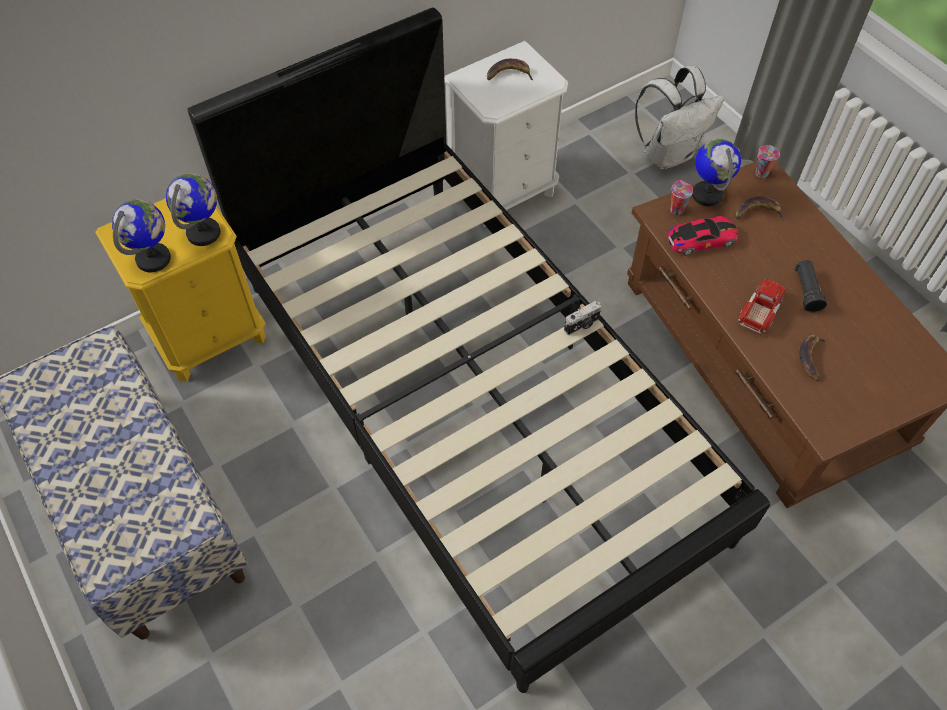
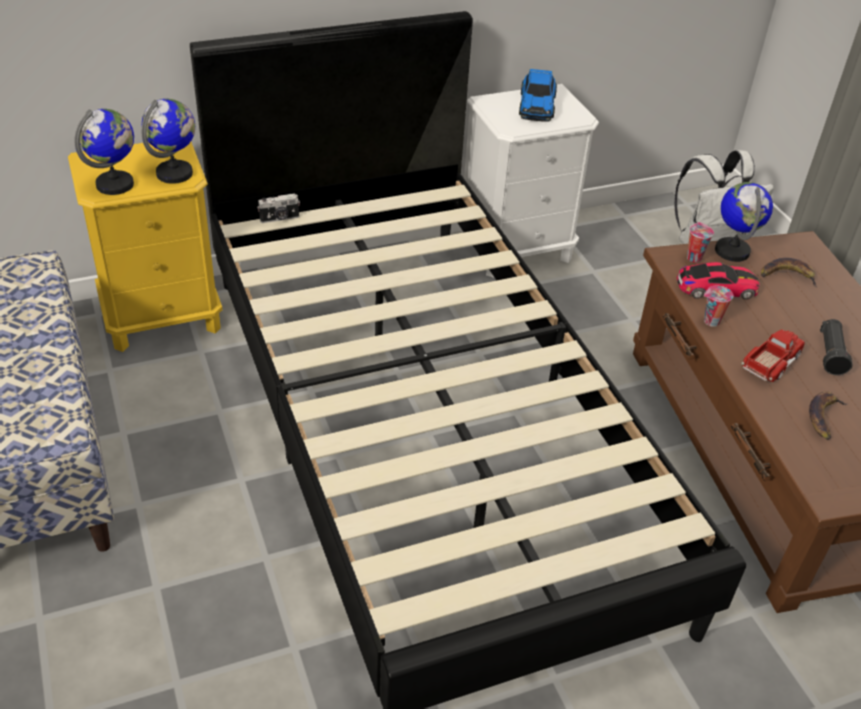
camera: 10 degrees right, 15 degrees down
(509, 74) = (537, 105): banana -> toy car
(582, 325) = (561, 350): camera -> camera (279, 219)
(761, 174) = (798, 244): cup -> cup (710, 322)

